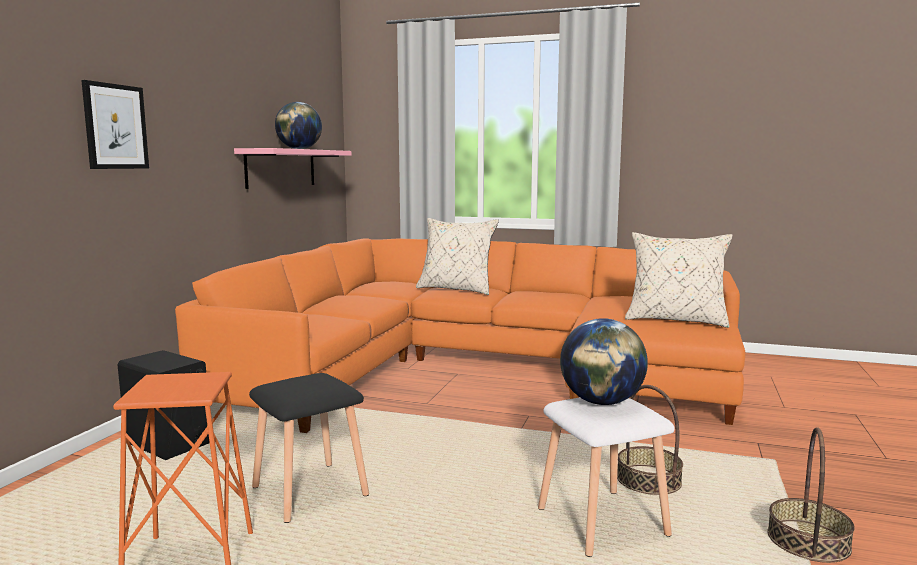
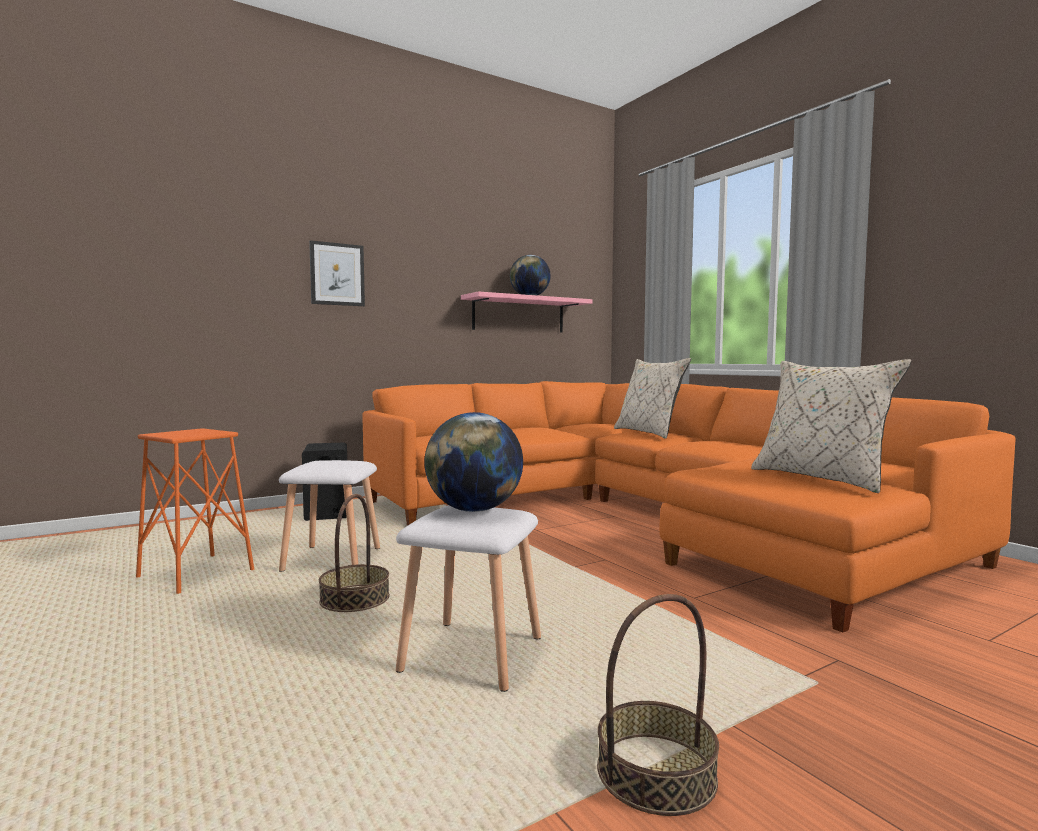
camera: 40 degrees right, 5 degrees down
(308, 491) = (332, 559): black stool -> white stool
(648, 480) = (600, 642): basket -> basket (354, 598)

